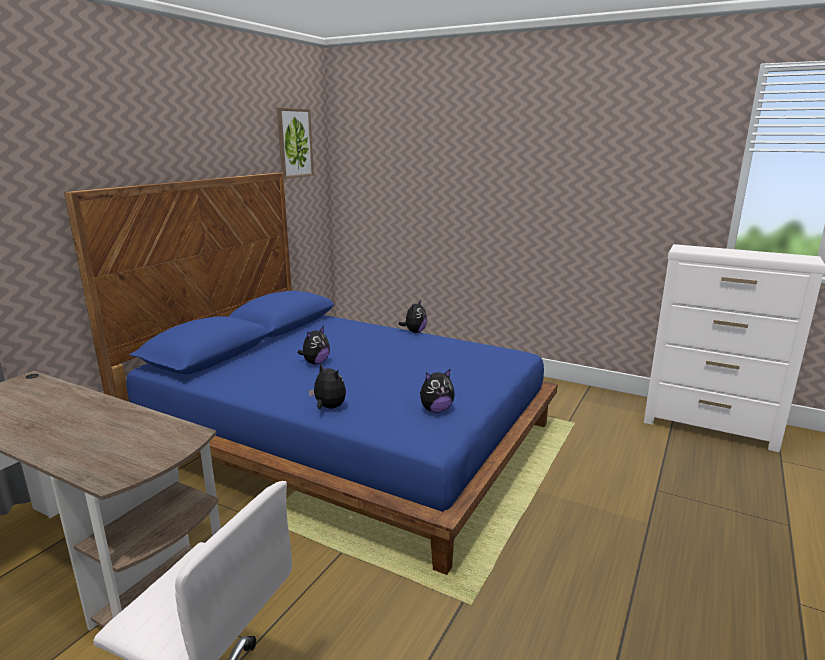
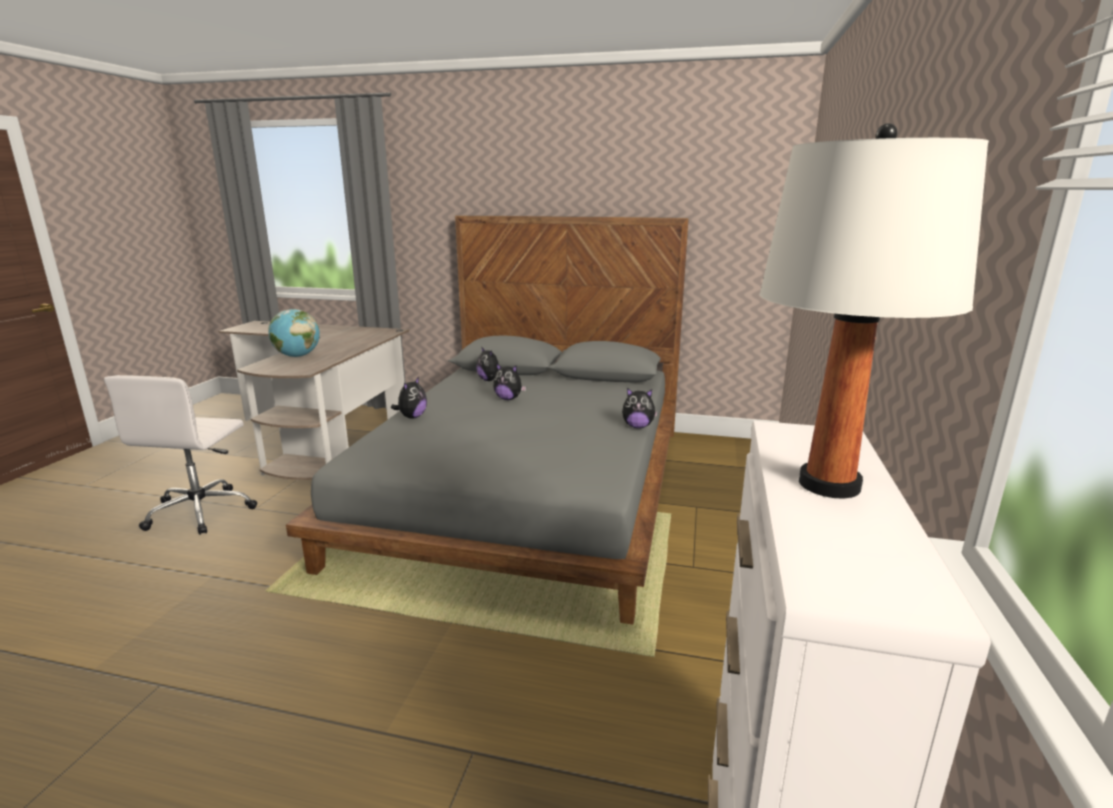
camera: 75 degrees right, 0 degrees up
(85, 445) = (297, 356): none -> globe
(294, 143) = (733, 185): picture -> none
(345, 436) = (528, 489): blue bed -> grey bed
(436, 410) = (412, 456): plush toy -> plush toy (489, 380)
(736, 252) = (829, 484): none -> white table lamp

